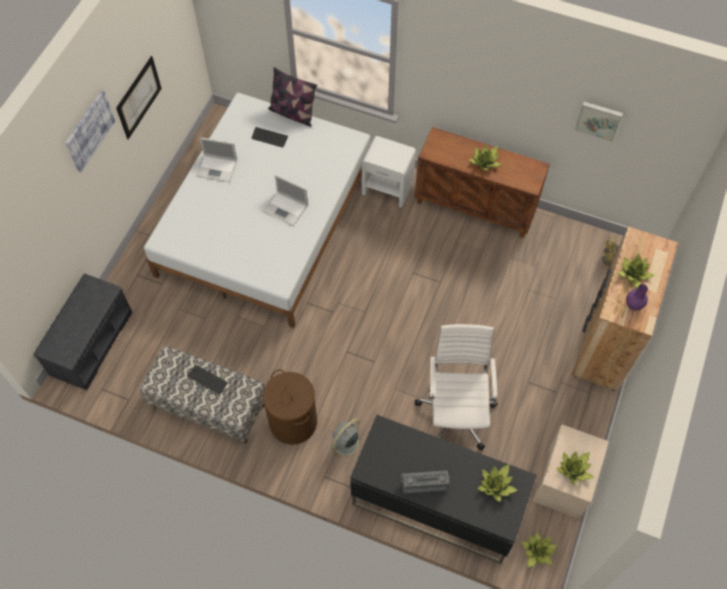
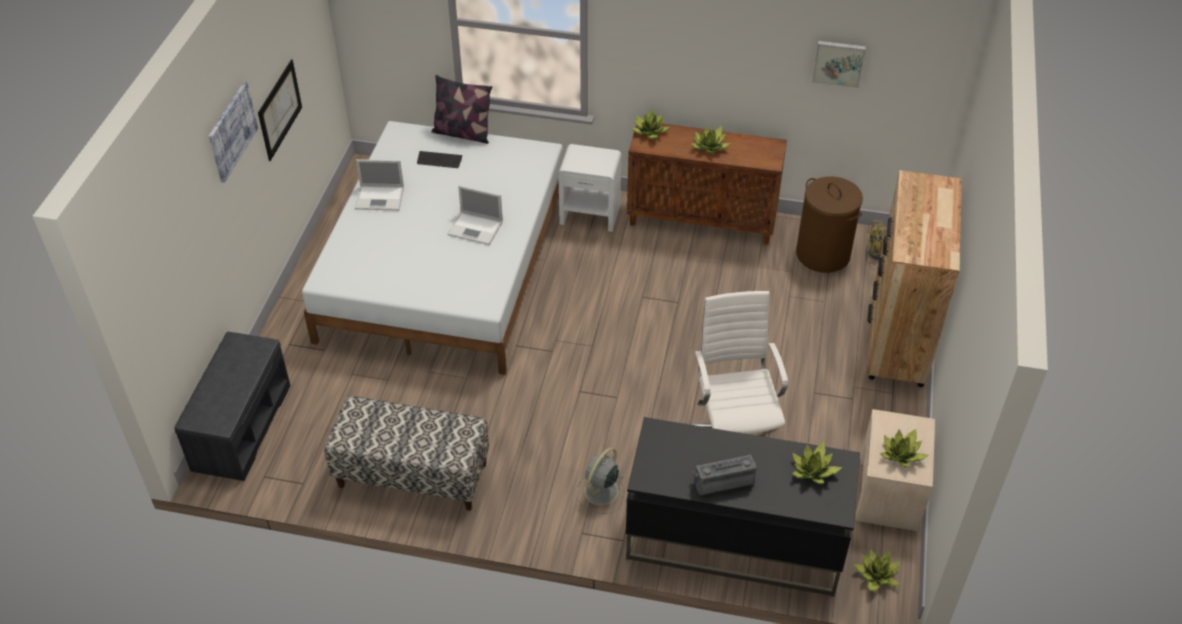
camera: 10 degrees left, 15 degrees down
(207, 379) = (413, 425): keyboard -> none
(293, 422) = (528, 477): brown laundry basket -> brown laundry basket (823, 254)
(633, 275) = (920, 215): potted plant -> potted plant (650, 132)
(633, 305) = (929, 244): purple vase -> none

